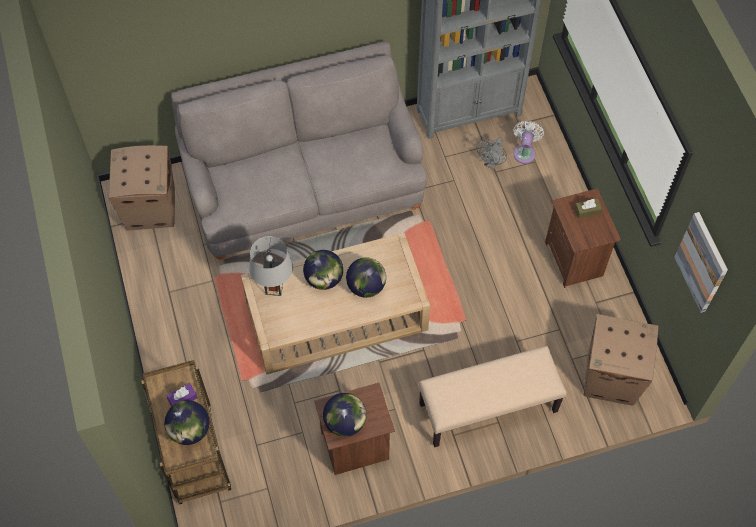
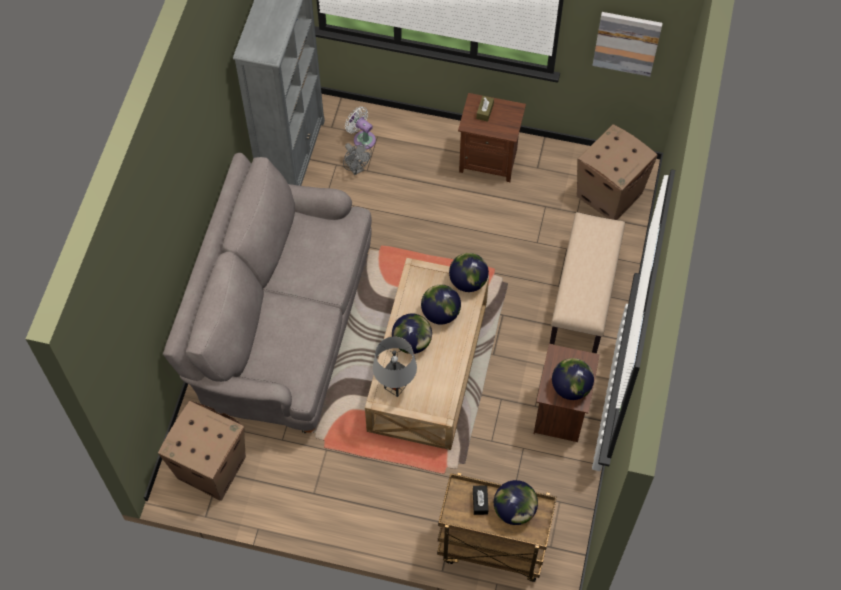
camera: 60 degrees left, 0 degrees up
(182, 399) = (480, 502): purple tissue box -> black tissue box
(411, 292) = (468, 281): none -> globe

